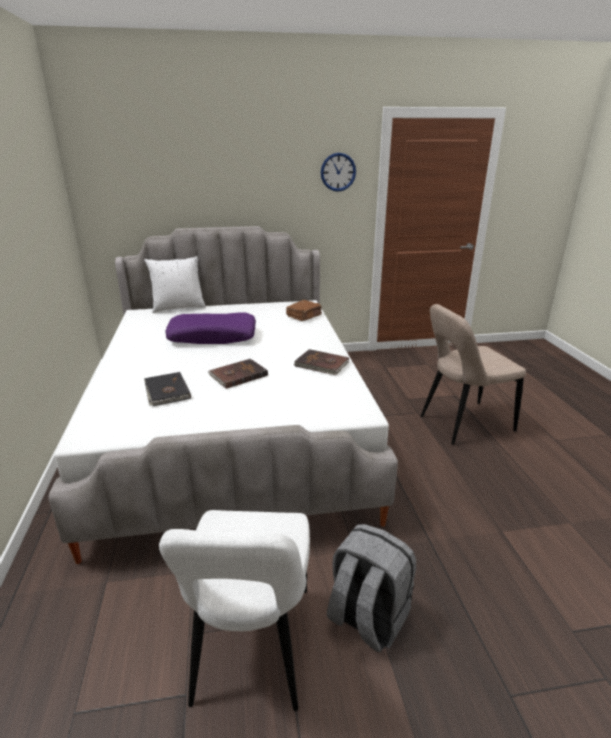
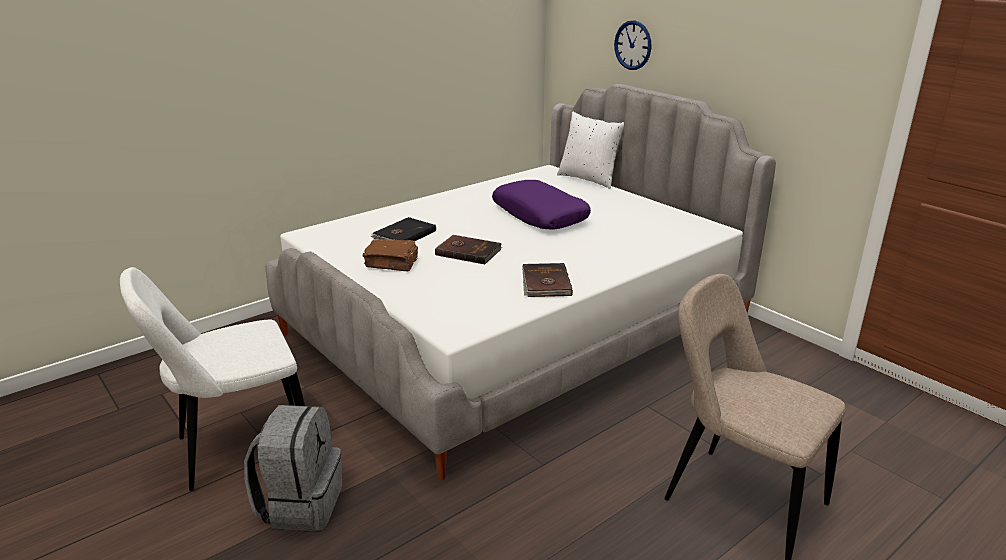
camera: 60 degrees right, 0 degrees up
(304, 316) = (671, 239): brown book -> brown book (392, 264)
(338, 172) = (837, 41): wall clock -> wall clock (633, 45)

